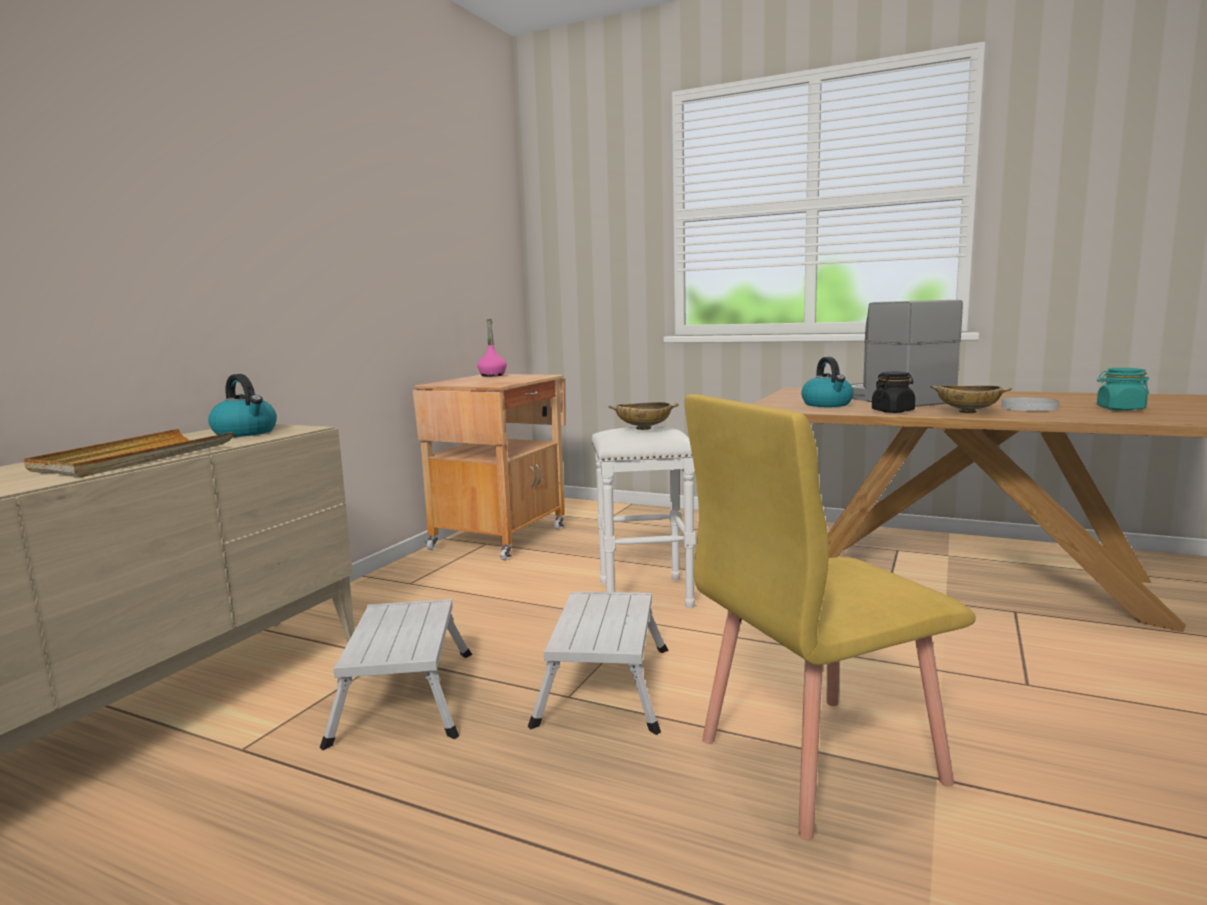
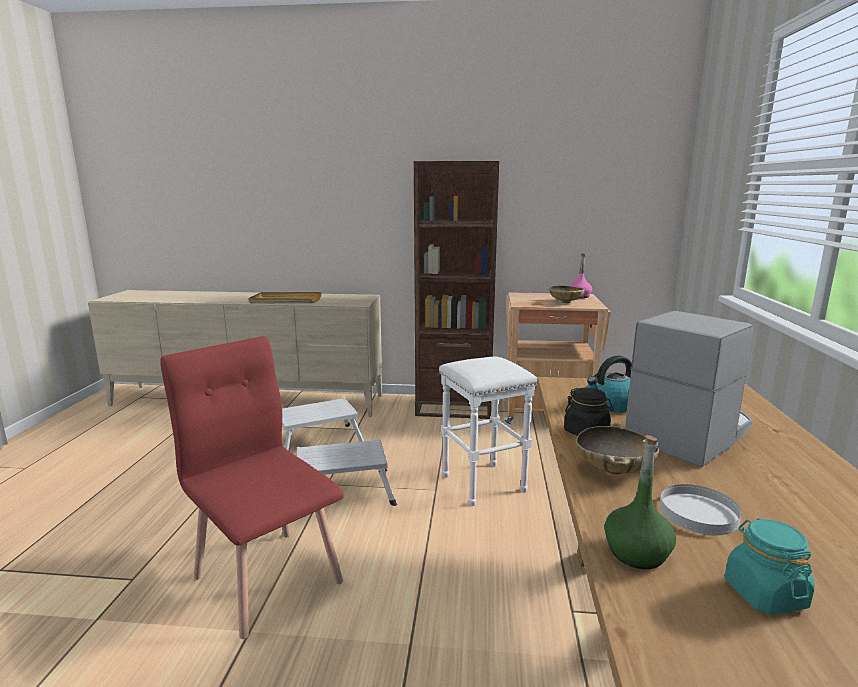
camera: 70 degrees right, 5 degrees up
(246, 433) = (347, 300): kettle -> none
(408, 579) = (454, 407): none -> brown bookcase
(643, 428) = (484, 363): beige bowl -> beige bowl (566, 302)
(817, 760) = (268, 577): yellow chair -> red chair
(1094, 417) = (637, 553): none -> green bottle

